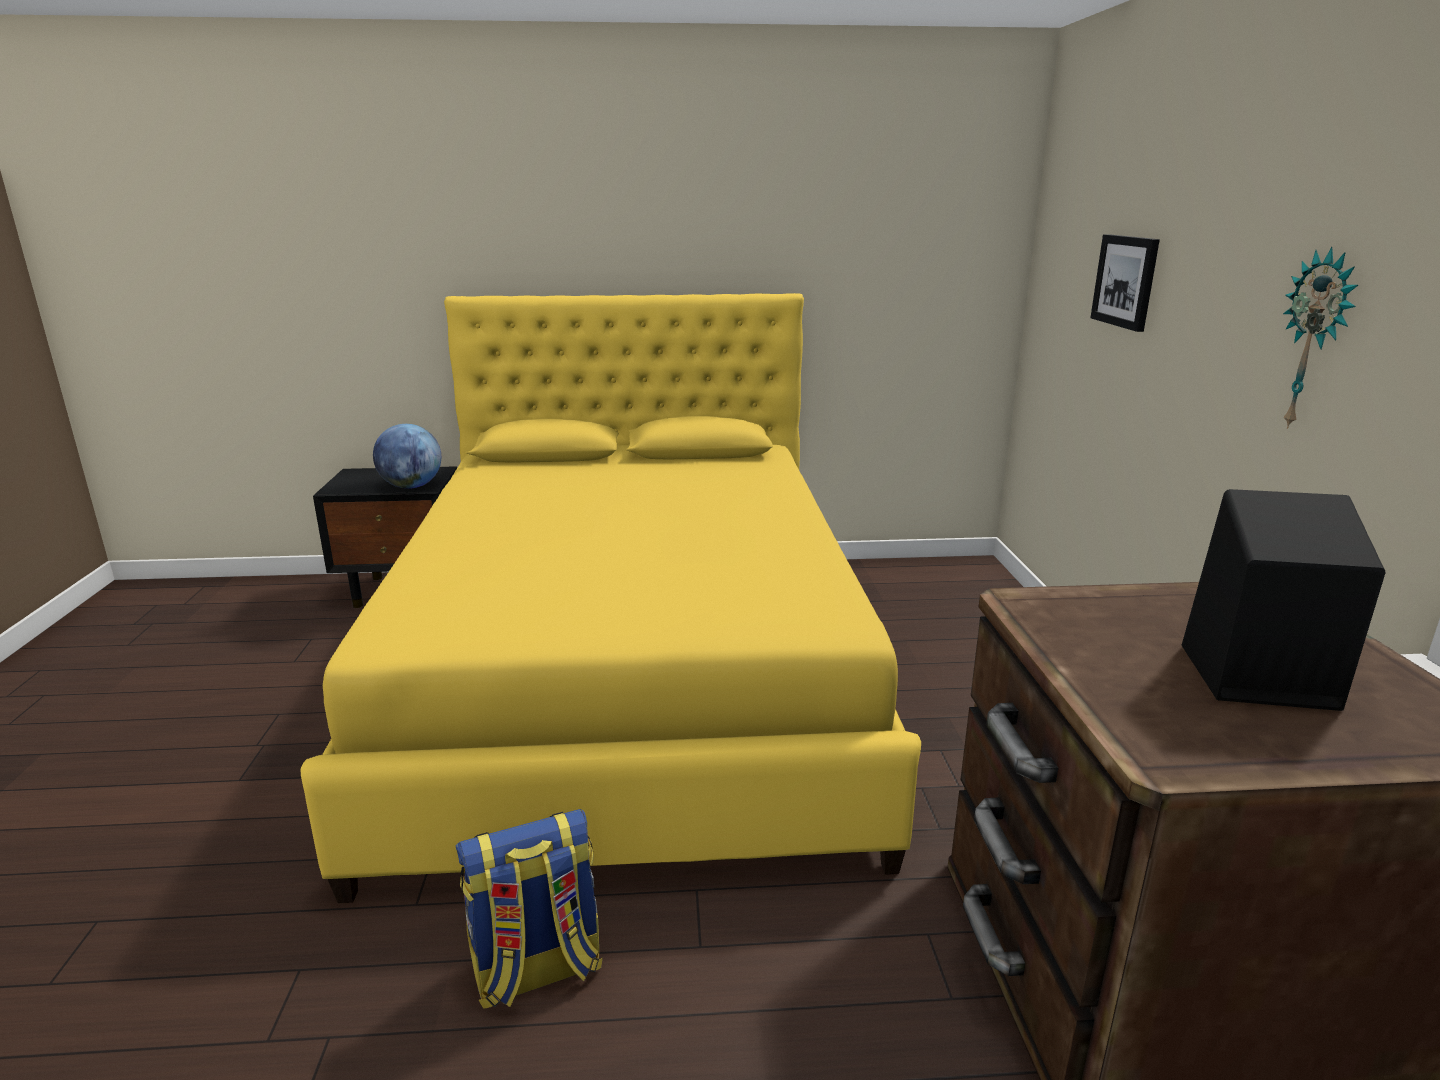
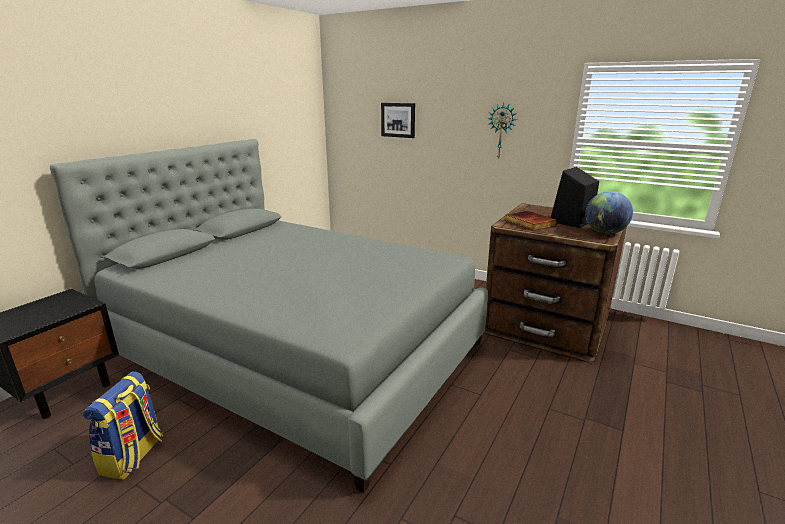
camera: 55 degrees left, 0 degrees up
(411, 486) = (73, 308): globe -> globe (605, 233)
(536, 971) = (462, 438): backpack -> backpack (133, 456)
(633, 680) = (297, 349): yellow bed -> grey bed
(1104, 624) = (528, 223): none -> book

